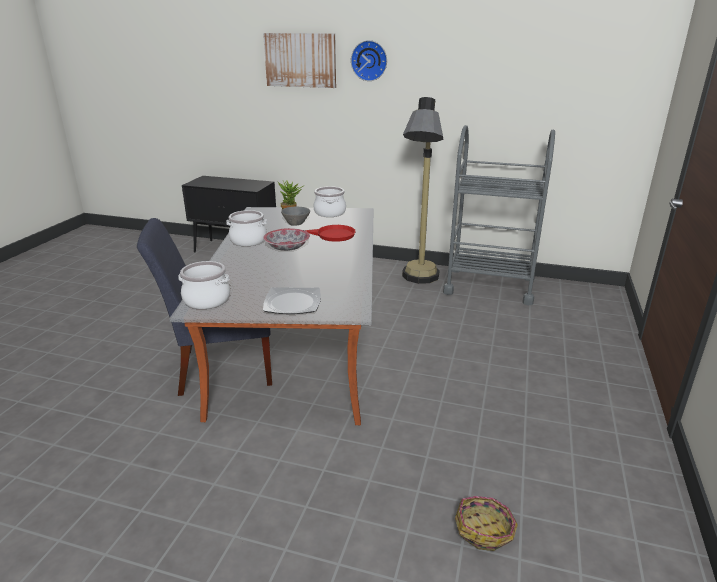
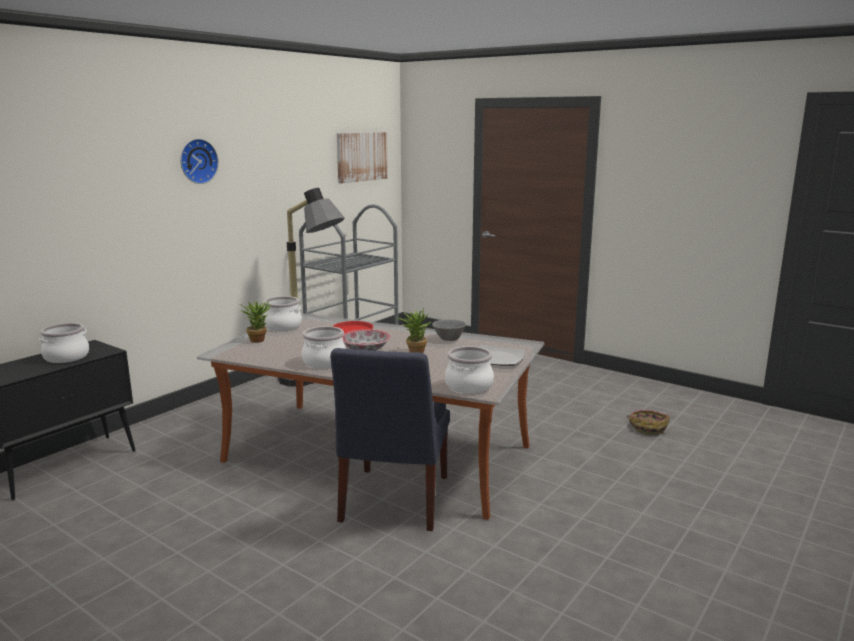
camera: 70 degrees left, 10 degrees down
(237, 184) = (67, 357): none -> cooking pot
(294, 265) = (414, 351): none -> potted plant
(297, 223) = (297, 340): grey bowl -> grey bowl (449, 338)
(300, 60) = (115, 167): picture -> picture (361, 156)

